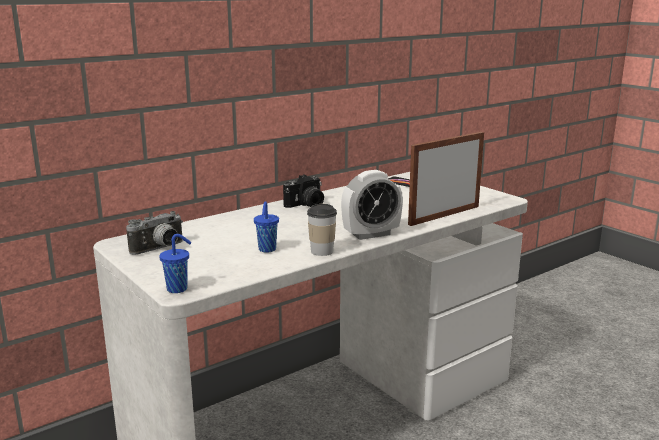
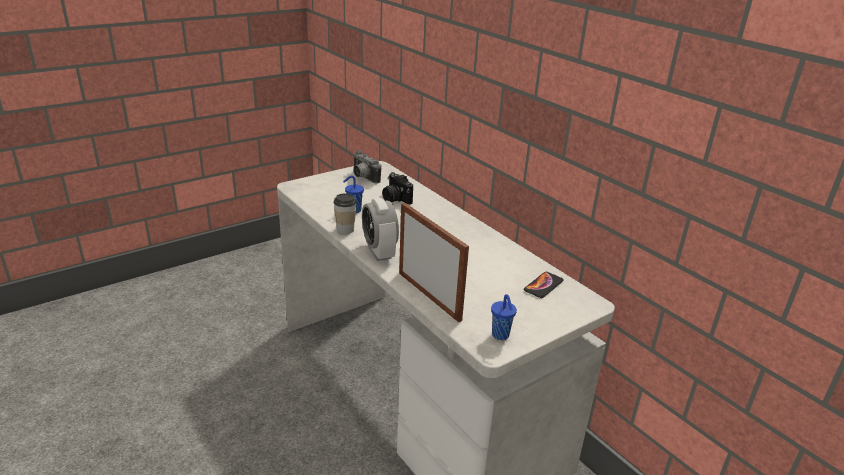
camera: 90 degrees right, 10 degrees up
(178, 289) = (296, 185): blue cup -> blue cup (501, 336)
(306, 205) = (459, 228): camera -> camera (395, 198)

